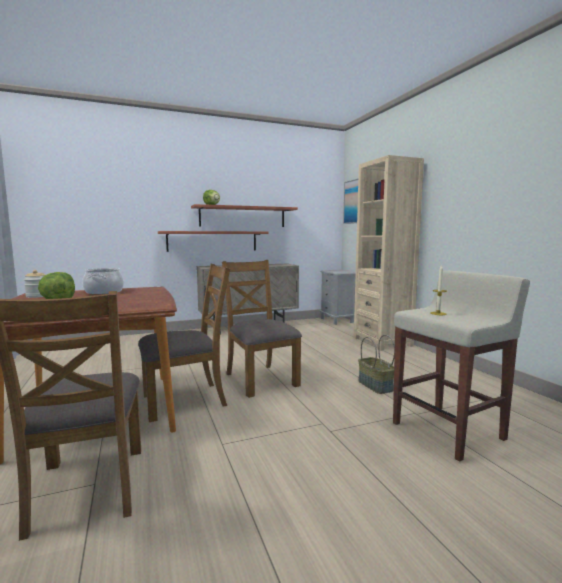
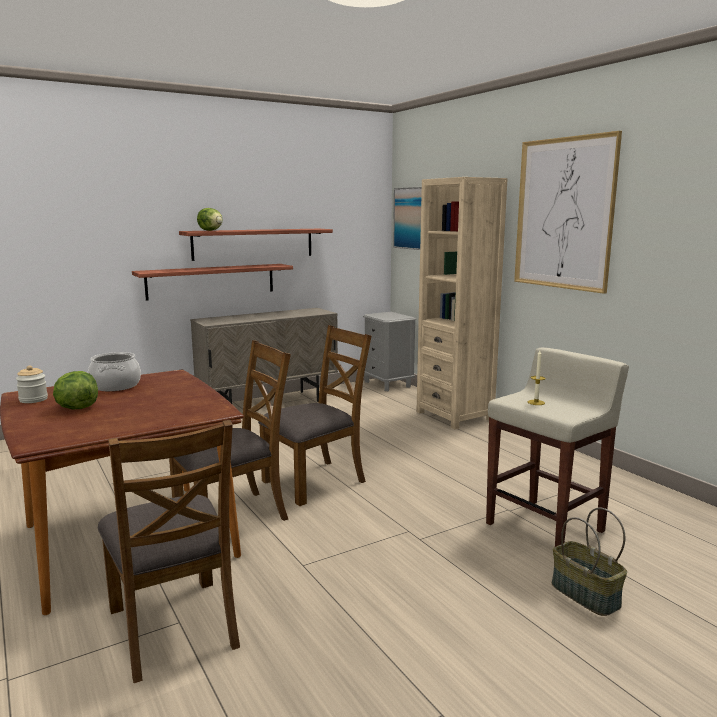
camera: 10 degrees left, 5 degrees up
(260, 379) = (315, 481): brown chair -> brown chair turned 90 degrees clockwise
(374, 385) = (457, 479): basket -> basket (584, 595)
(469, 177) = (564, 214): none -> picture

